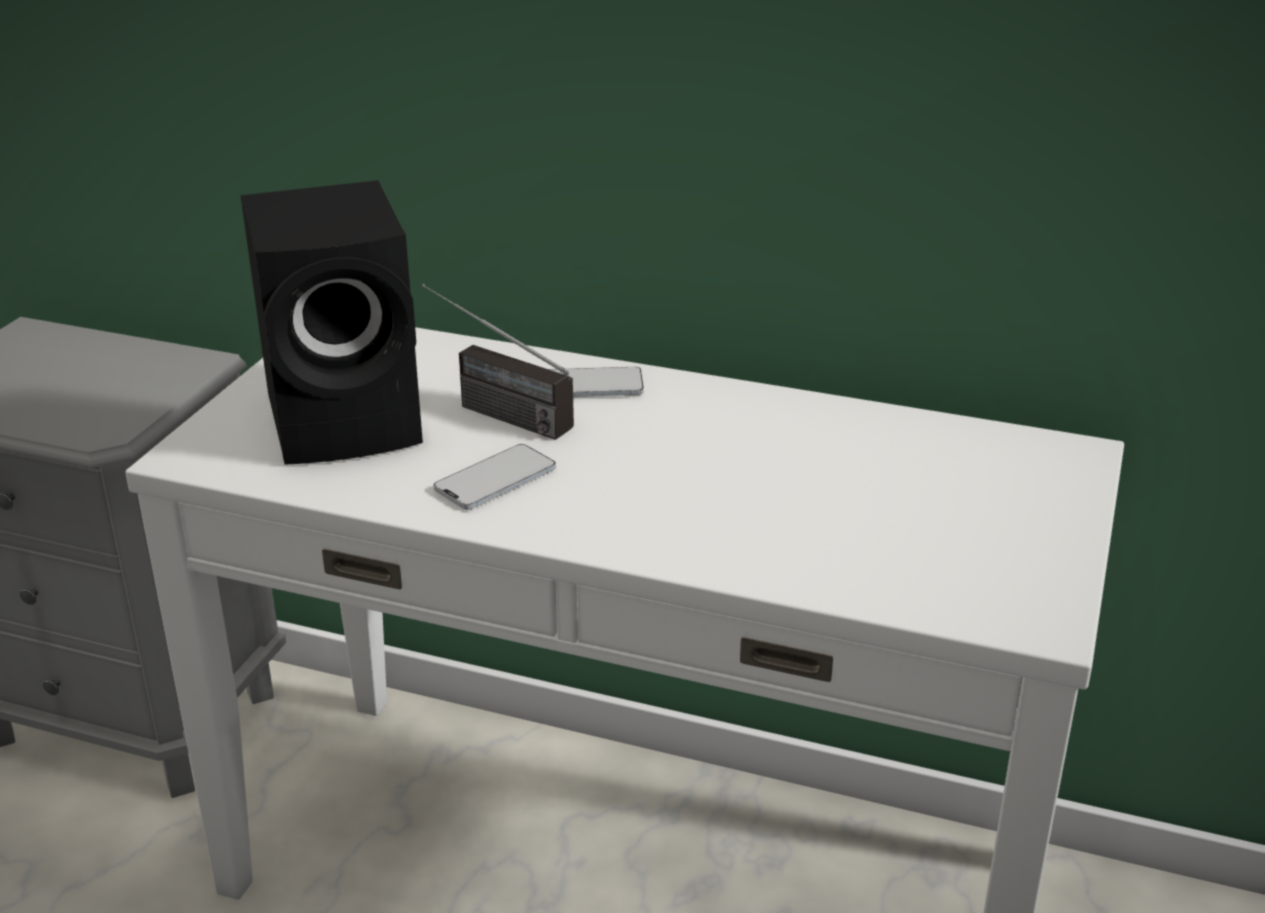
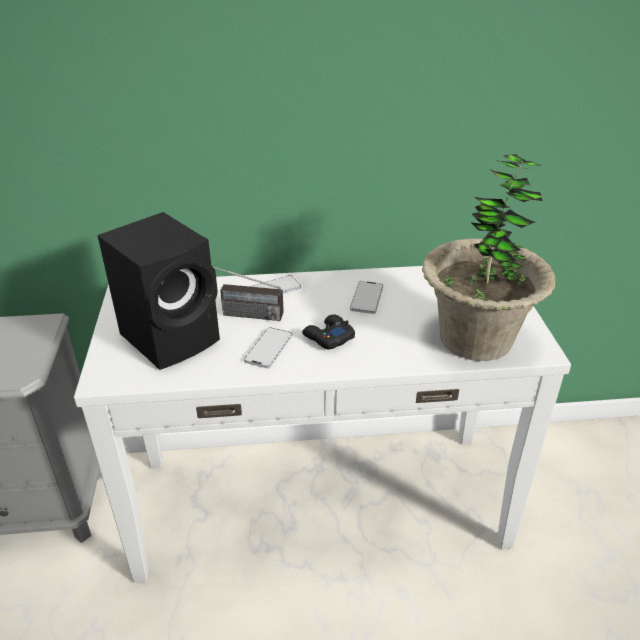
camera: 25 degrees left, 5 degrees up
(620, 488) = (328, 337): none -> black game controller
(755, 441) = (367, 298): none -> phone
(916, 566) = (476, 339): none -> potted plant

